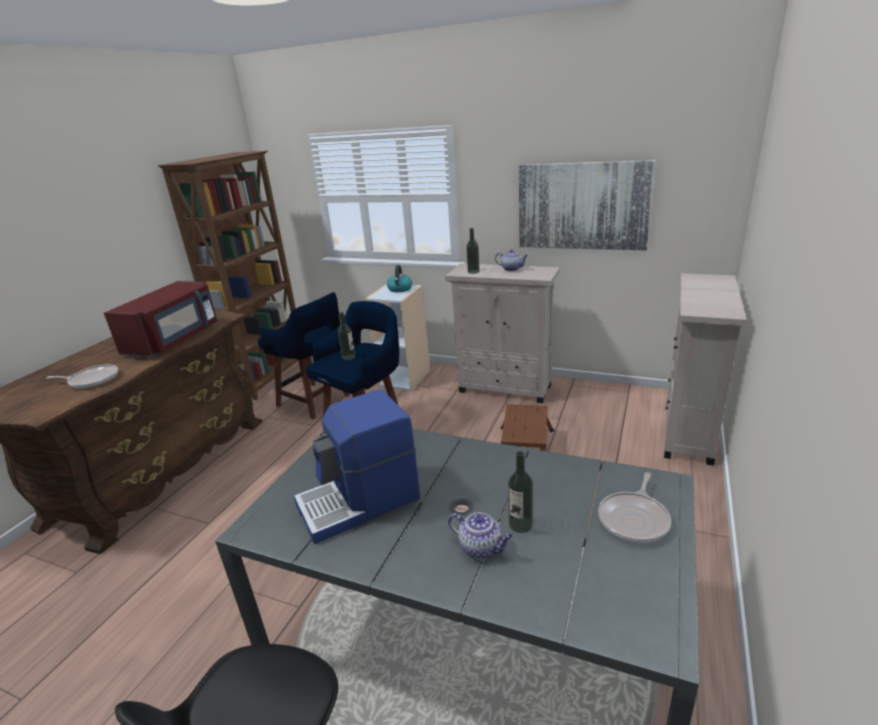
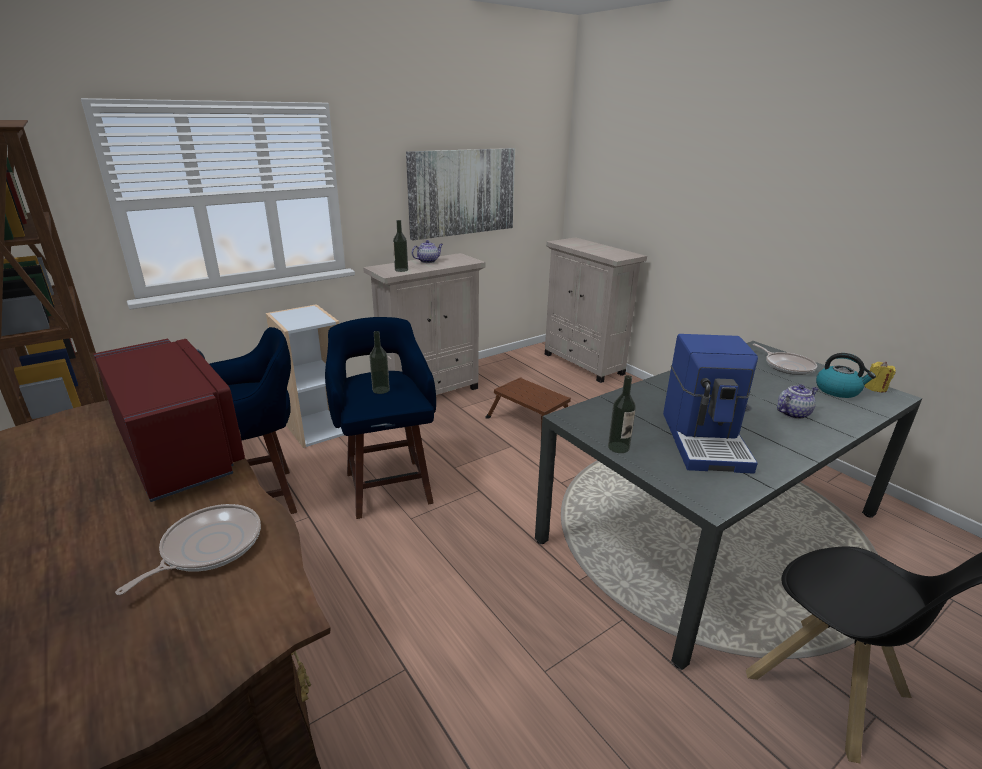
camera: 60 degrees left, 0 degrees up
(400, 289) = (302, 313): kettle -> kettle (838, 390)
(520, 524) = (774, 395): bottle -> bottle (618, 447)
(666, 618) = (875, 388): none -> yellow candle

